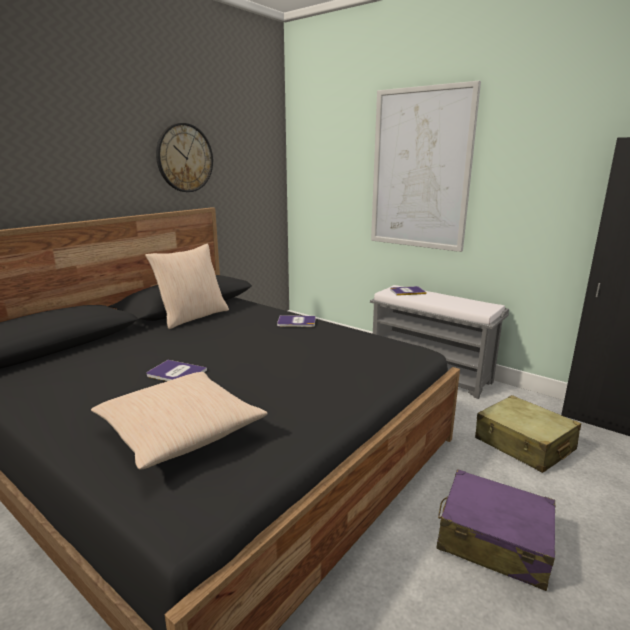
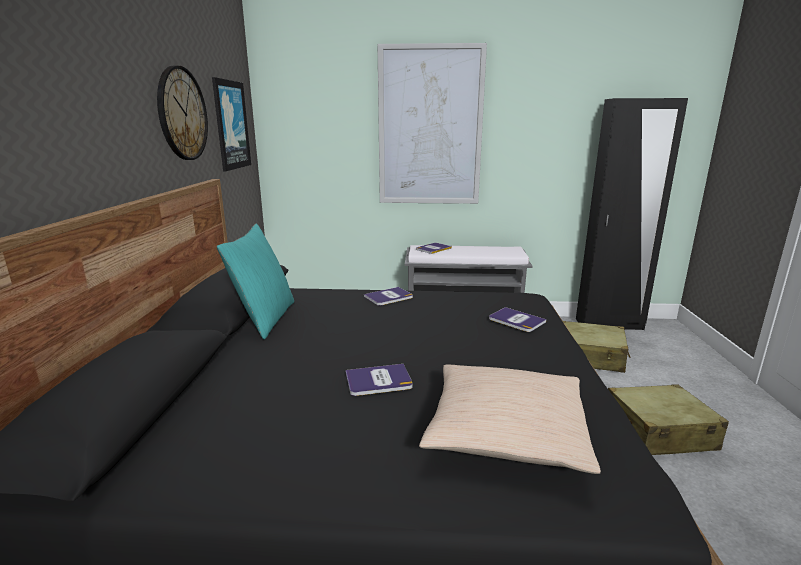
camera: 35 degrees left, 0 degrees up
(193, 316) = (265, 319): beige pillow -> turquoise pillow
(249, 166) = (231, 125): none -> picture
(357, 365) = (516, 320): none -> book
(493, 540) = (657, 433): purple suitcase -> beige suitcase

